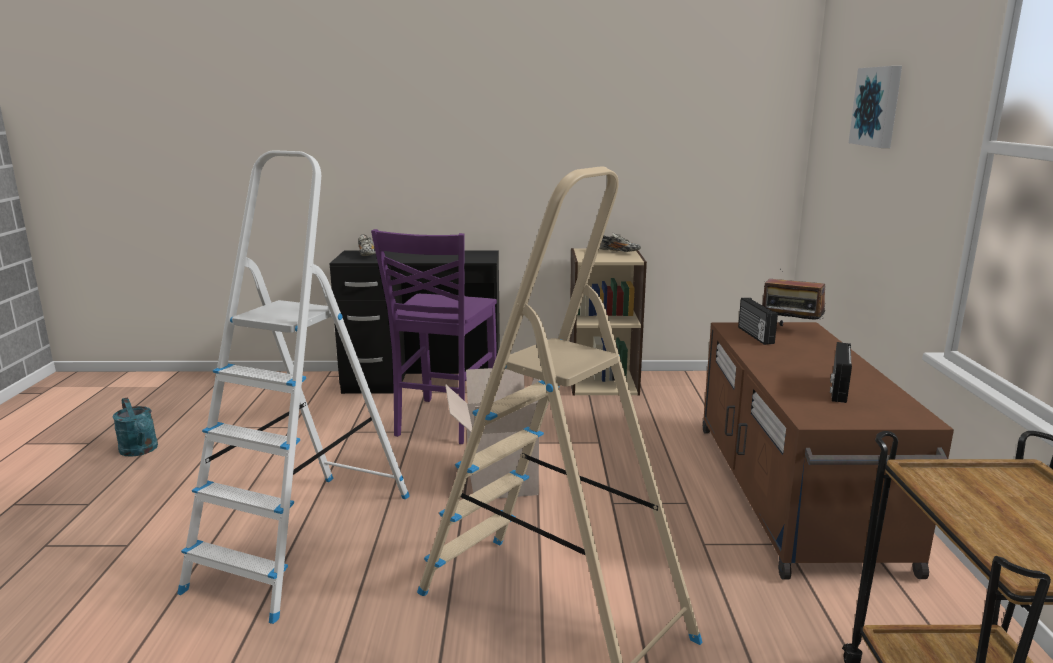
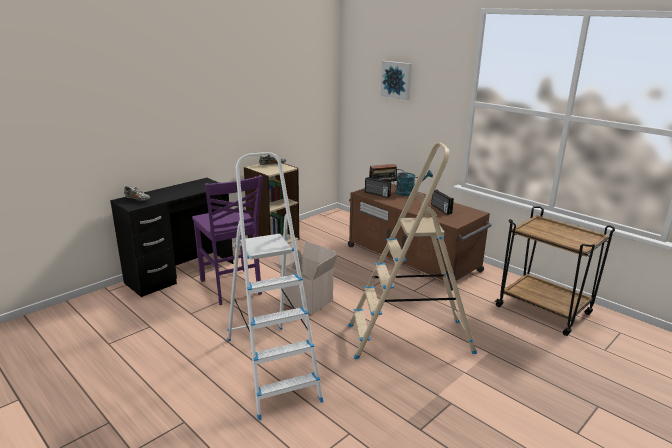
camera: 45 degrees left, 5 degrees up
(141, 451) = (74, 383): turquoise watering can -> turquoise watering can (408, 193)

